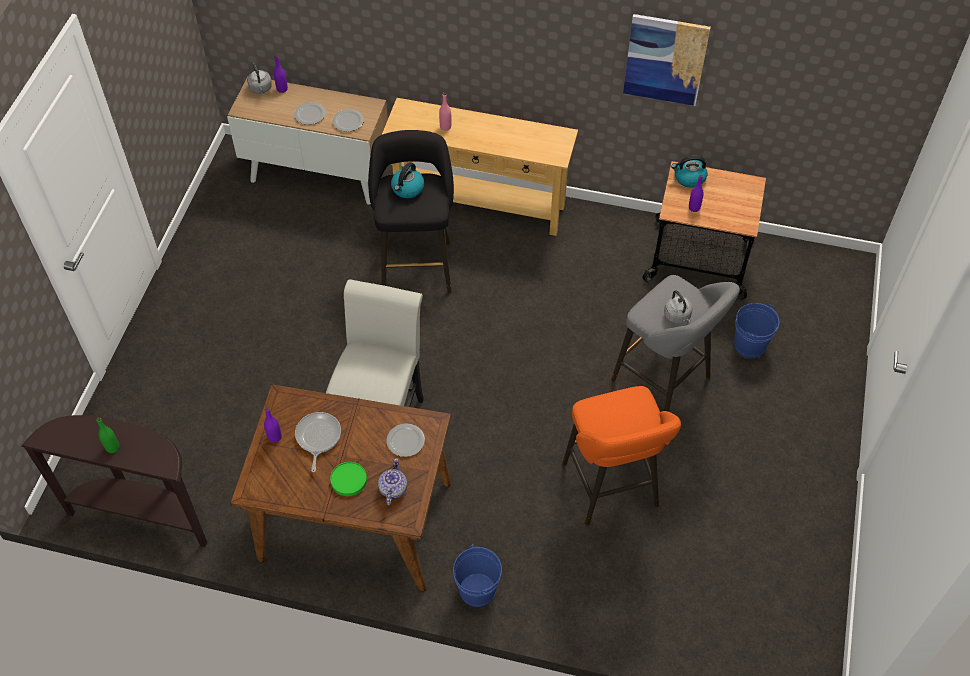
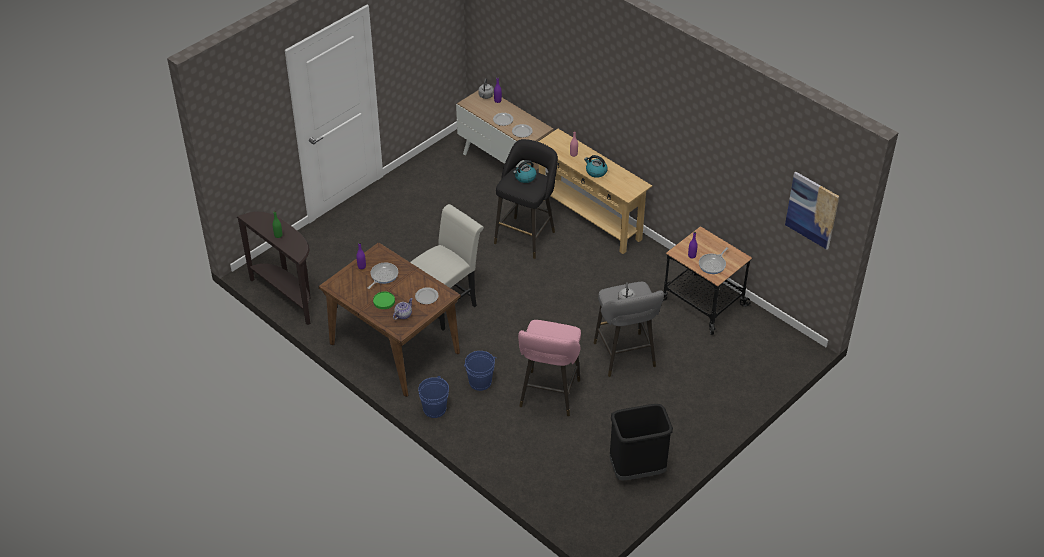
camera: 30 degrees right, 10 degrees down
(612, 489) = (548, 396): orange stool -> pink stool
(665, 59) = (701, 152): picture -> picture (812, 210)
(689, 178) = (702, 239): kettle -> kettle (596, 172)
(728, 208) = (713, 264): none -> frying pan
(749, 345) = (695, 361): blue bucket -> blue bucket (480, 382)
(798, 541) = (637, 470): none -> black trash can

